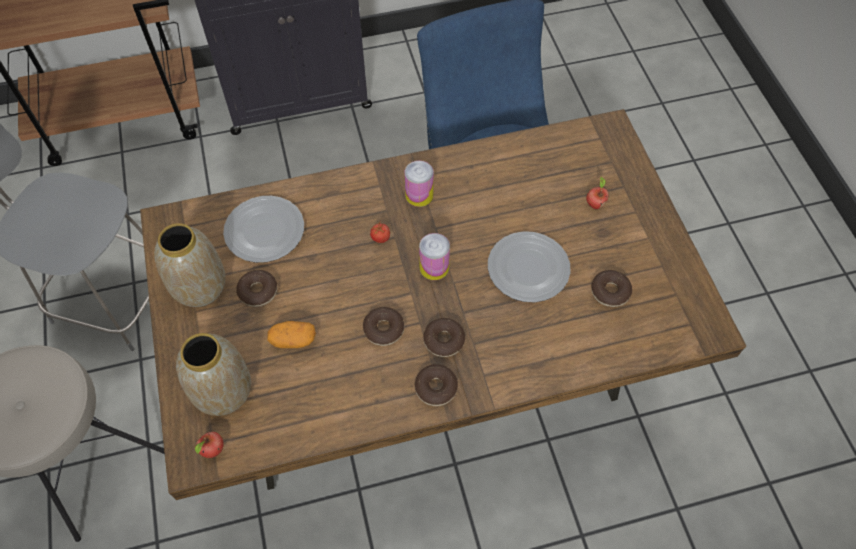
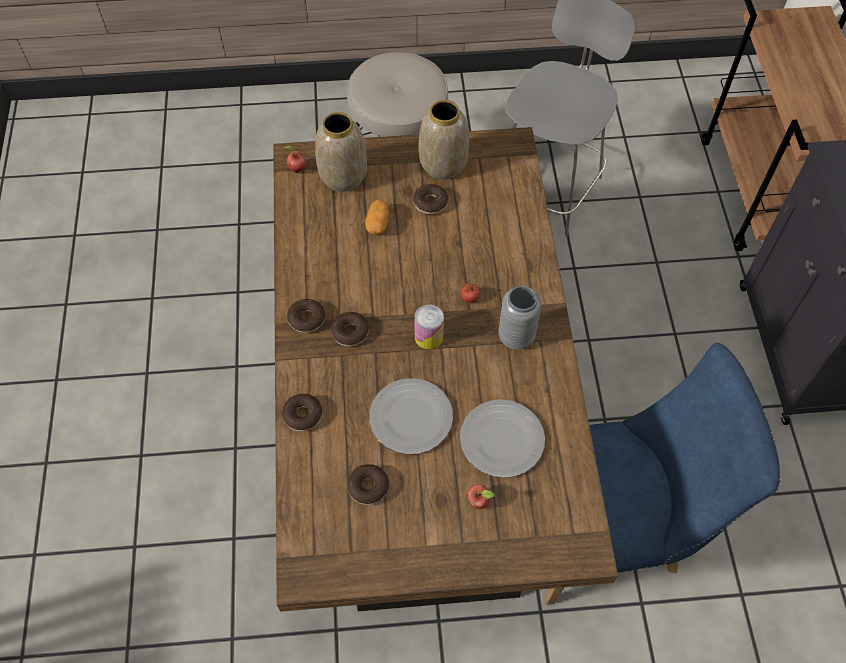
camera: 100 degrees right, 0 degrees up
(265, 230) = (494, 211): plate -> plate (503, 440)
(383, 329) = (372, 288): donut -> donut (303, 415)
(419, 195) = (516, 337): can -> grey vase

